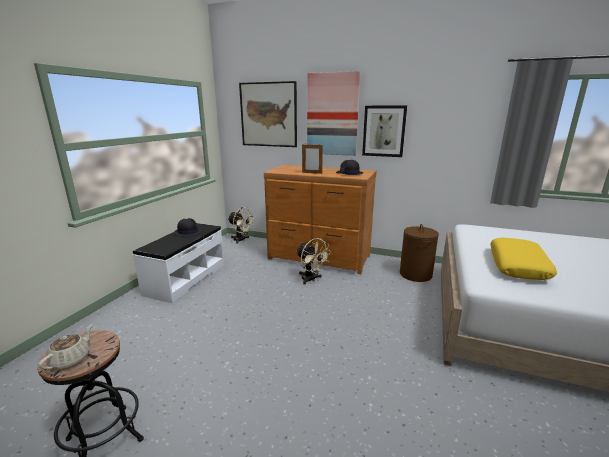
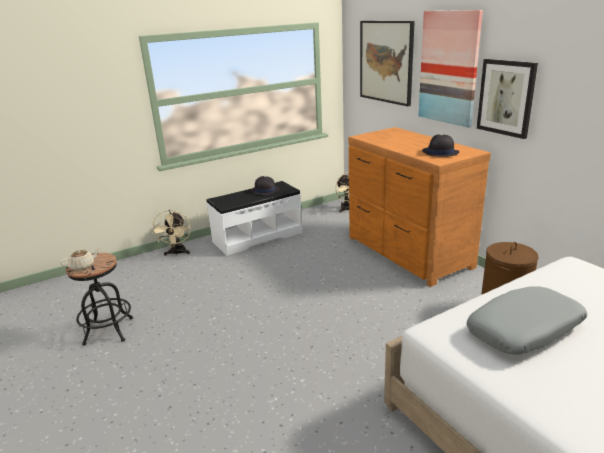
camera: 40 degrees right, 5 degrees up
(311, 279) = (366, 274): beige fan -> beige fan (177, 253)
(312, 173) = (396, 145): picture frame -> none
(518, 266) = (525, 330): yellow pillow -> grey pillow

